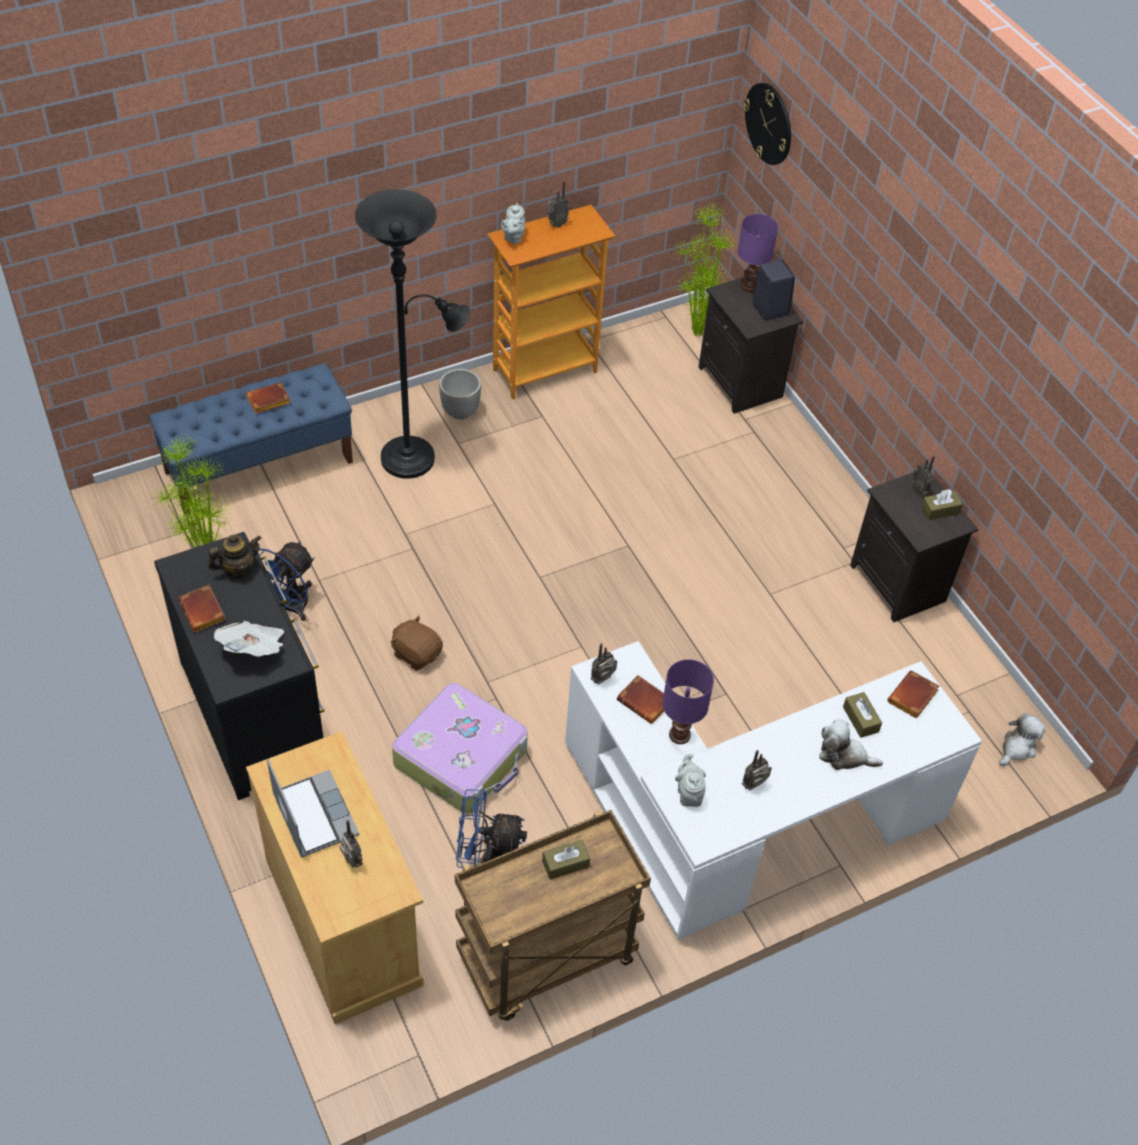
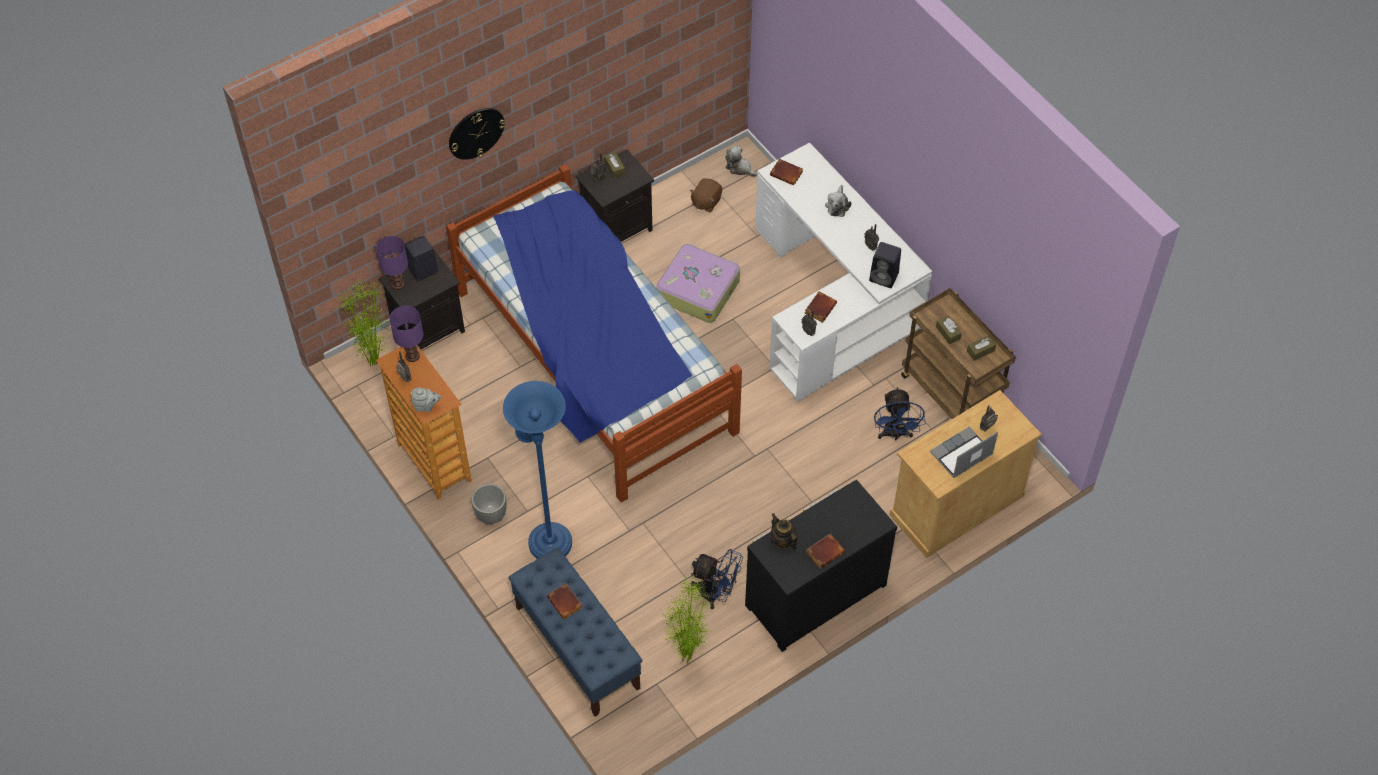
camera: 95 degrees left, 5 degrees up
(254, 649) = (848, 514): newspaper -> none
(415, 457) = (548, 538): black floor lamp -> blue floor lamp
(417, 653) = (740, 502): brown plush toy -> brown plush toy (706, 202)
(462, 757) = (820, 460): suitcase -> suitcase (698, 289)
(671, 530) = (593, 362): none -> bed
(680, 734) = (839, 288): purple table lamp -> purple table lamp (412, 355)
(689, 793) = (885, 277): grey teapot -> black speaker
(769, 123) = (337, 210): wall clock -> wall clock (476, 133)
(860, 719) = (809, 198): brown tissue box -> brown tissue box (980, 351)

